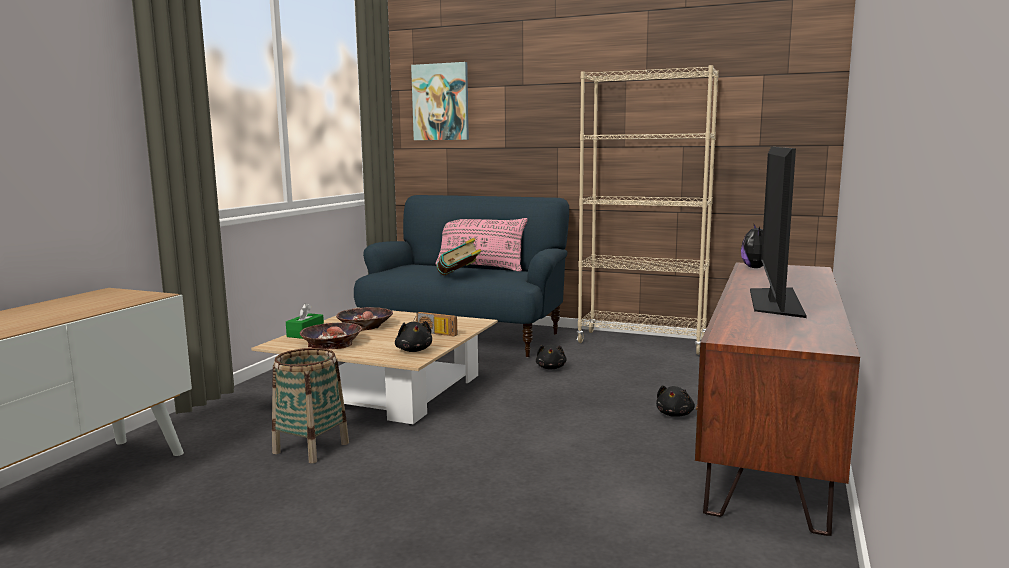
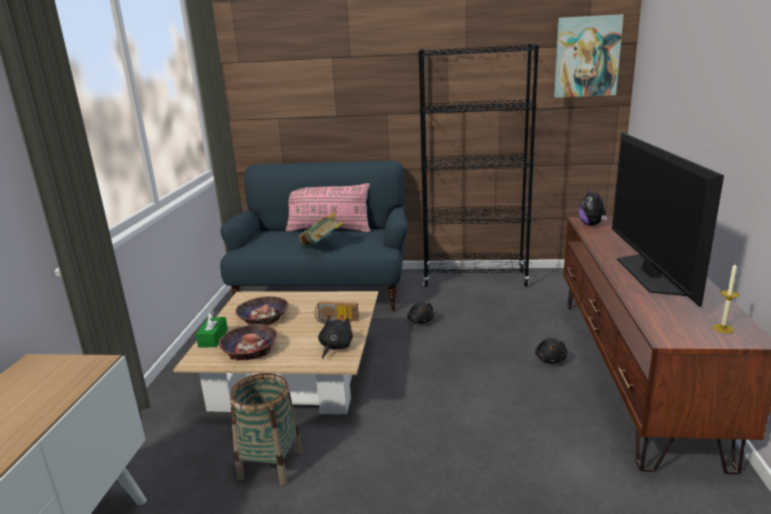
camera: 15 degrees left, 10 degrees up
(414, 350) = (335, 347): black plush toy -> black plush toy turned 120 degrees counterclockwise
(441, 102) = (269, 74): picture -> picture (586, 57)
(642, 342) = (475, 279): beige bookcase -> black bookcase
(805, 338) = (723, 328): none -> candle

